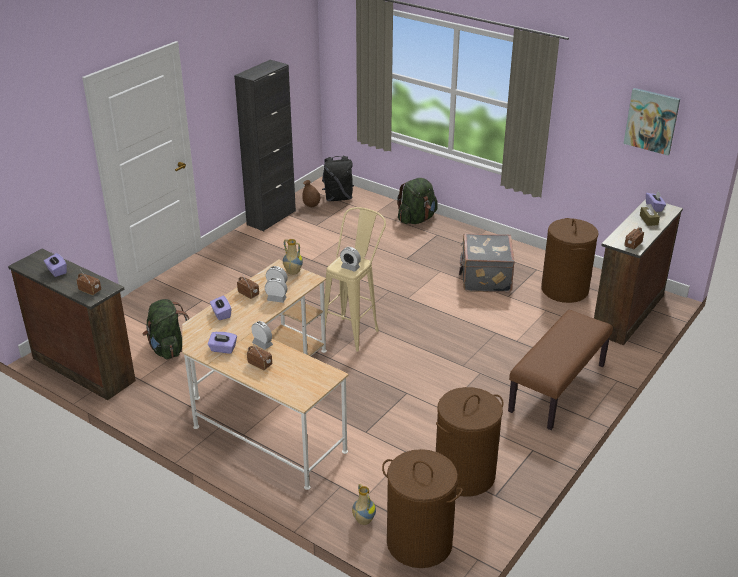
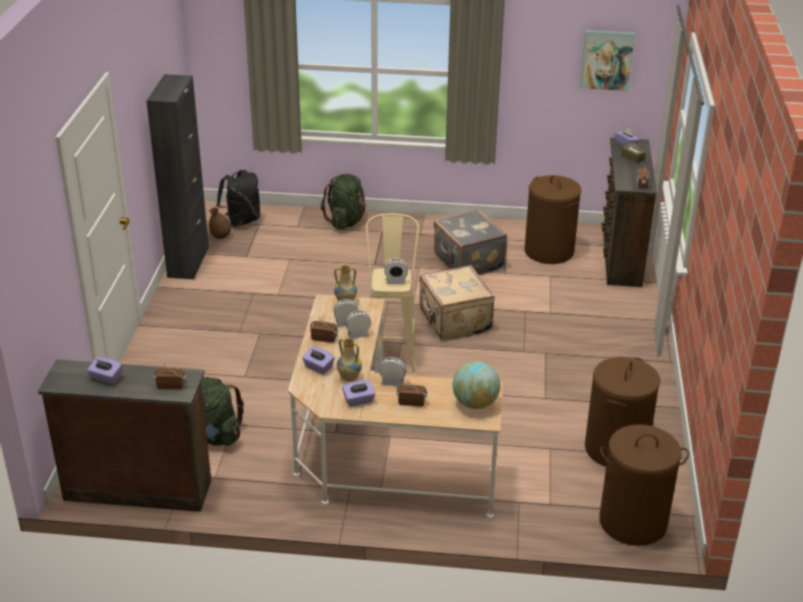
camera: 30 degrees left, 0 degrees up
(307, 383) = (475, 403): none -> globe
(363, 520) = (568, 523): vase -> vase (348, 378)
(427, 322) = (454, 321): none -> beige suitcase
(558, 388) = (623, 344): brown bench -> none

